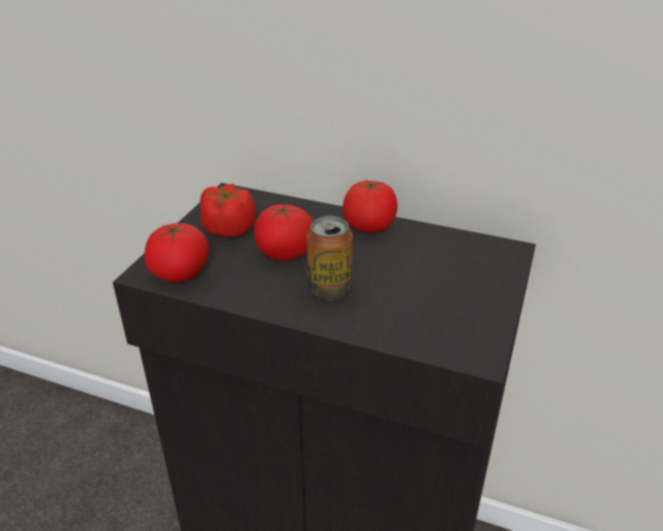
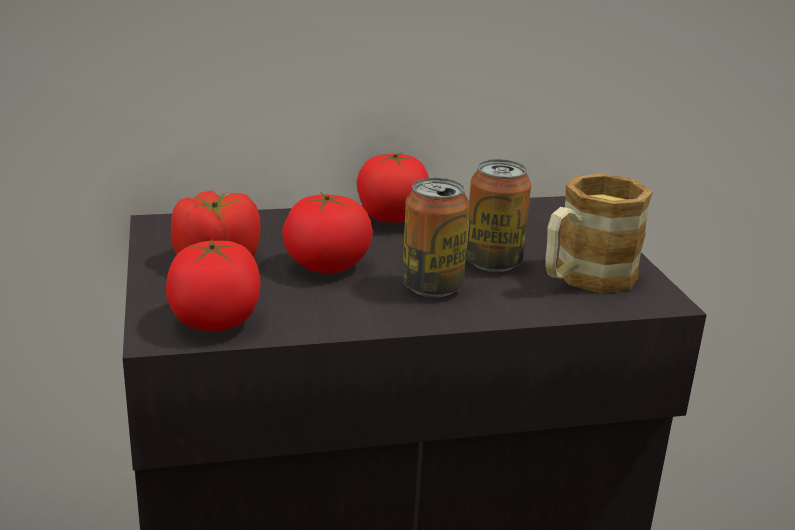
camera: 35 degrees left, 10 degrees down
(393, 284) = (493, 263): none -> can
(442, 319) = (584, 279): none -> mug

